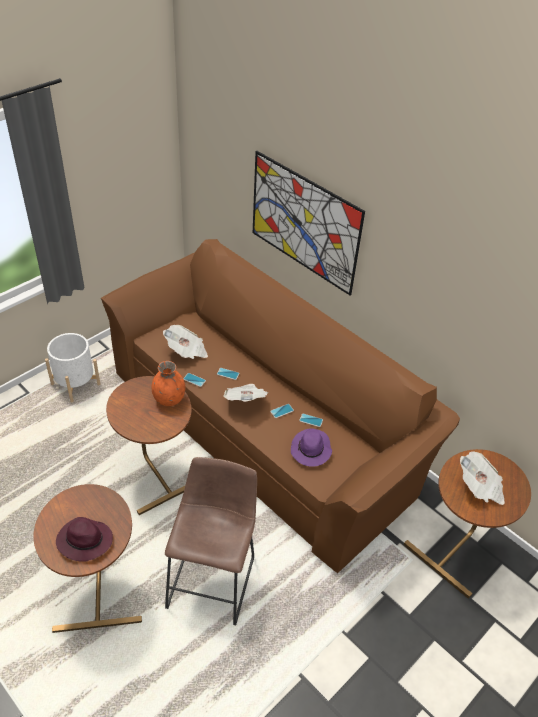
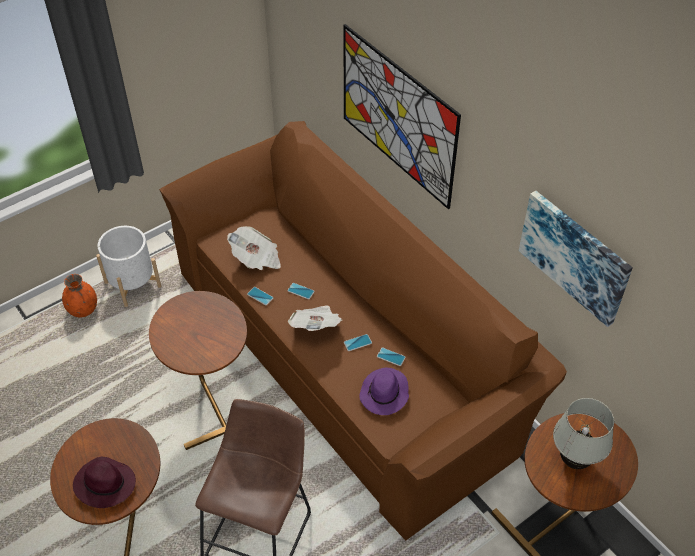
camera: 10 degrees right, 5 degrees up
(169, 399) = (223, 322): orange vase -> orange vase (83, 310)
(470, 316) = (575, 256): none -> picture
(479, 487) = (574, 460): newspaper -> white table lamp

